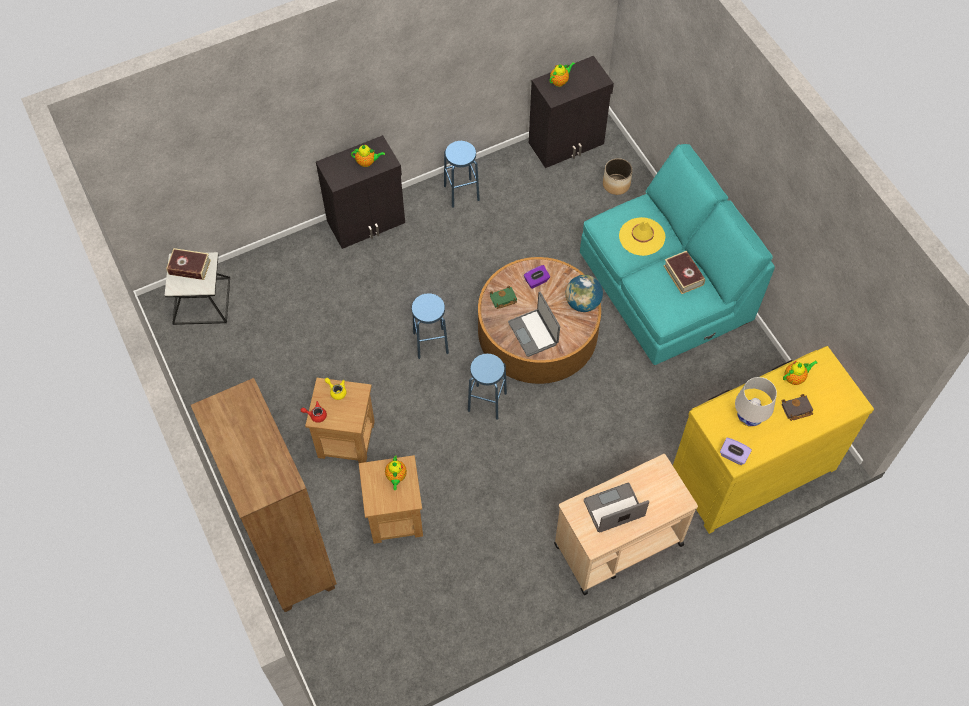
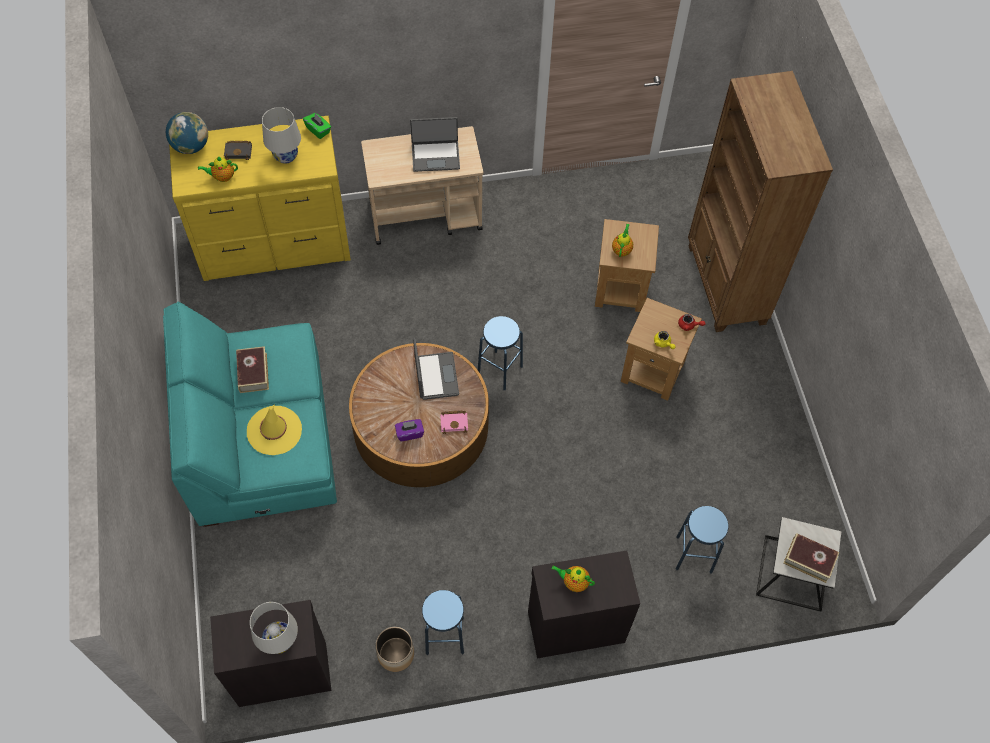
camera: 165 degrees left, 0 degrees up
(430, 343) = (539, 448): blue stool -> blue stool (694, 554)
(503, 299) = (455, 422): green book -> pink book
(560, 81) = (279, 640): teapot -> white table lamp
(582, 303) = (370, 394): globe -> globe (191, 146)
(616, 184) = (249, 591): planter -> planter (396, 653)
(733, 455) = (318, 130): purple tissue box -> green tissue box

